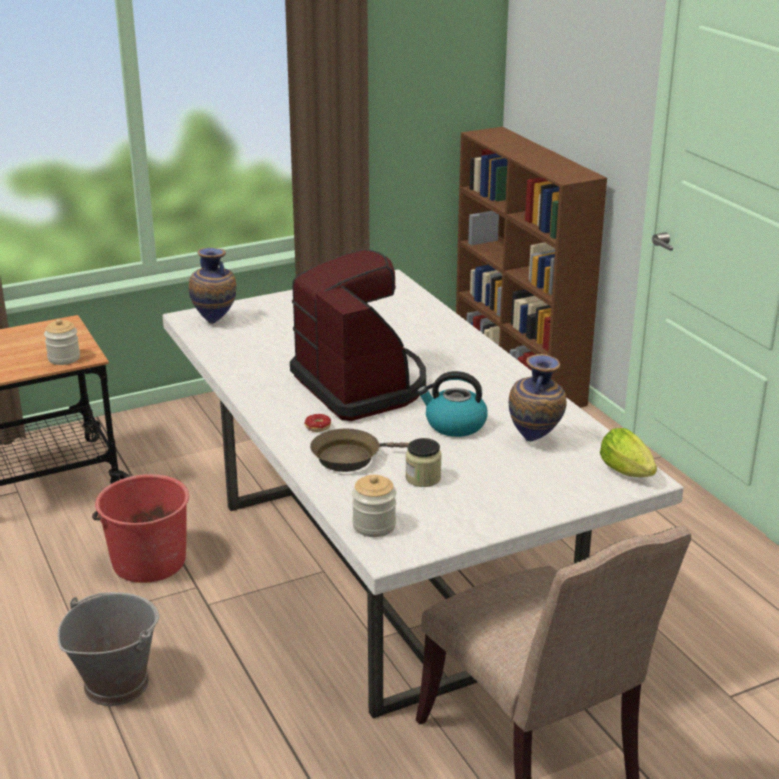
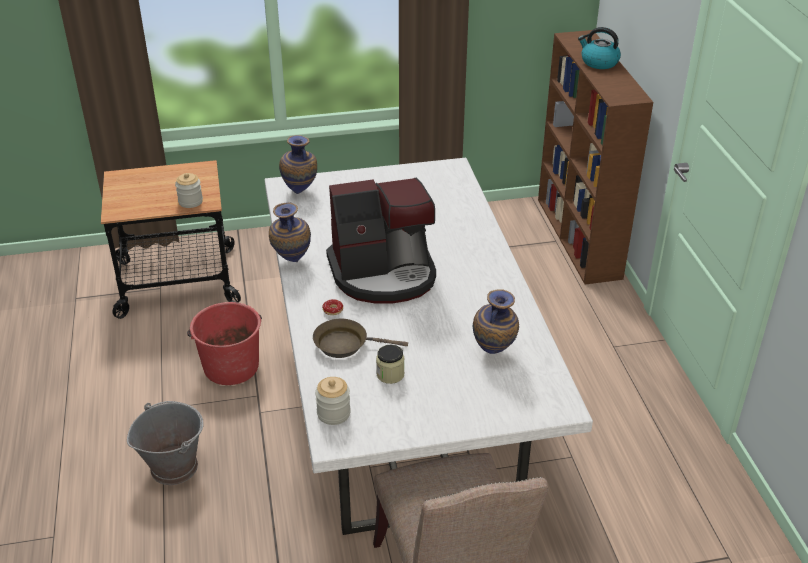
camera: 15 degrees right, 10 degrees up
(239, 387) = (291, 261): none -> vase
(362, 385) = (384, 274): coffee machine -> coffee machine turned 90 degrees clockwise
(454, 425) = (438, 326): kettle -> kettle (598, 62)
(629, 473) = (554, 399): lettuce -> none

